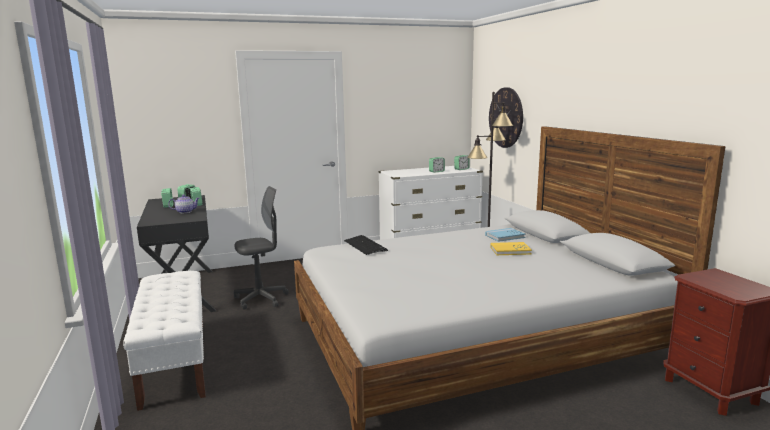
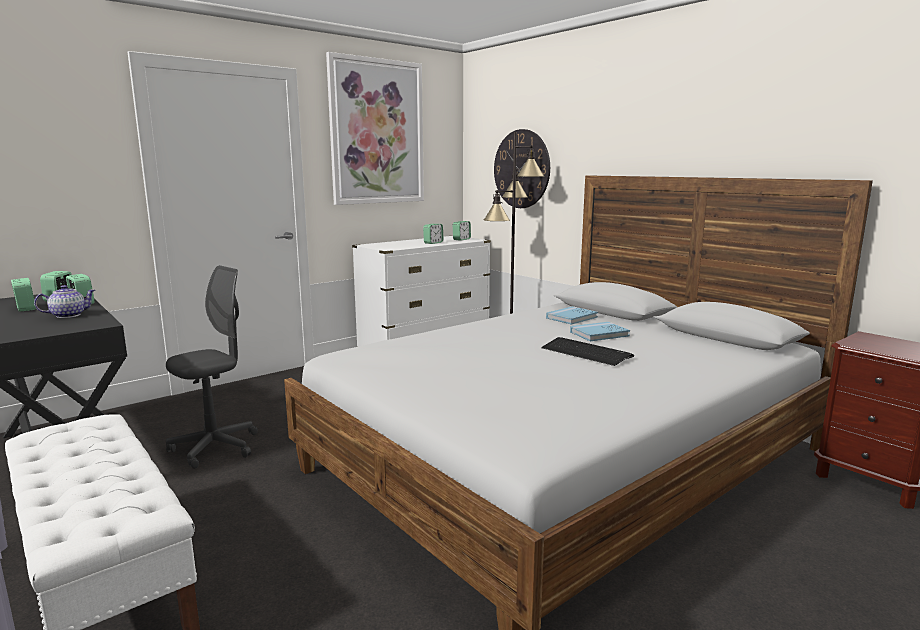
camera: 20 degrees left, 0 degrees up
(365, 246) = (402, 345): keyboard -> keyboard (586, 352)
(400, 91) = (377, 132): none -> picture
(510, 250) = (599, 334): yellow book -> blue book

